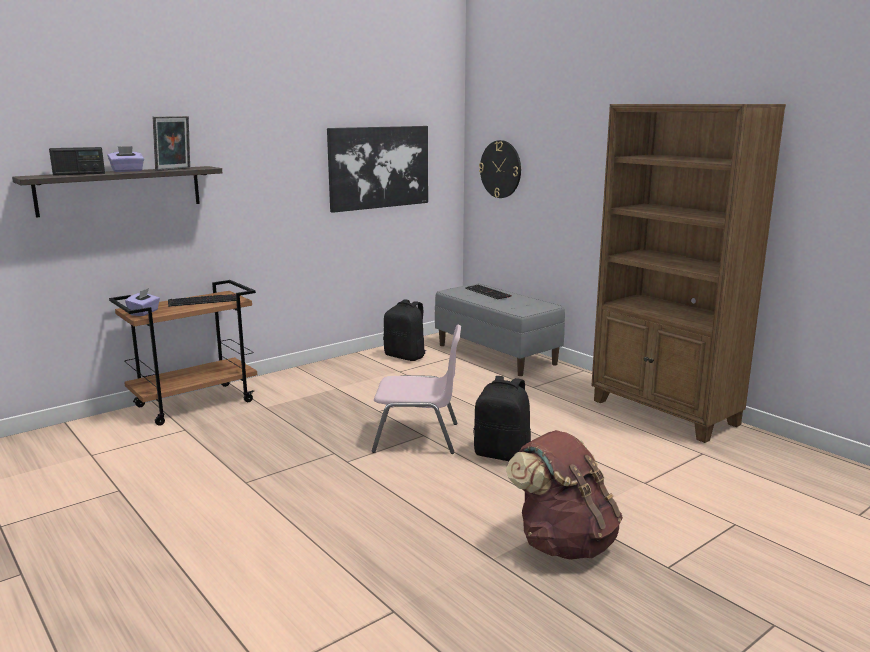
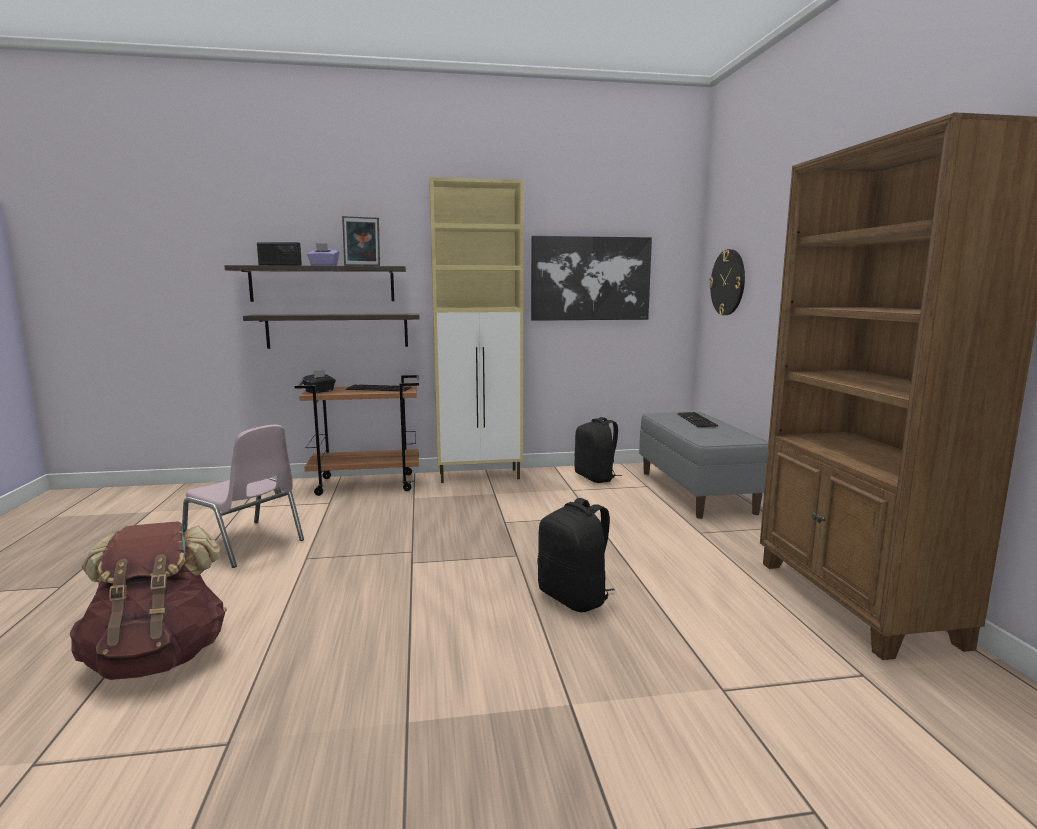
camera: 30 degrees right, 5 degrees down
(140, 241) = (337, 330): none -> shelf
(144, 312) = (320, 391): purple tissue box -> black tissue box
(300, 374) = (480, 476): none -> beige cabinet
(418, 437) = (508, 556): pink chair -> pink chair (245, 544)
(563, 543) = (513, 736): brown backpack -> brown backpack (158, 657)

